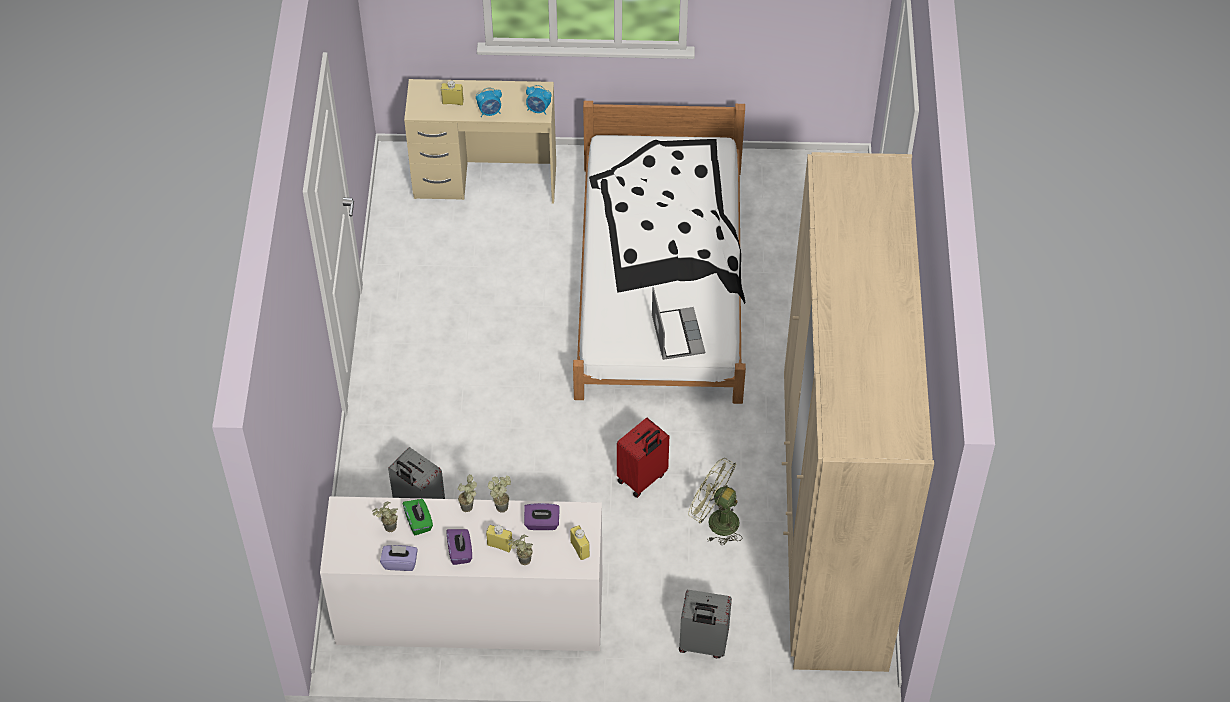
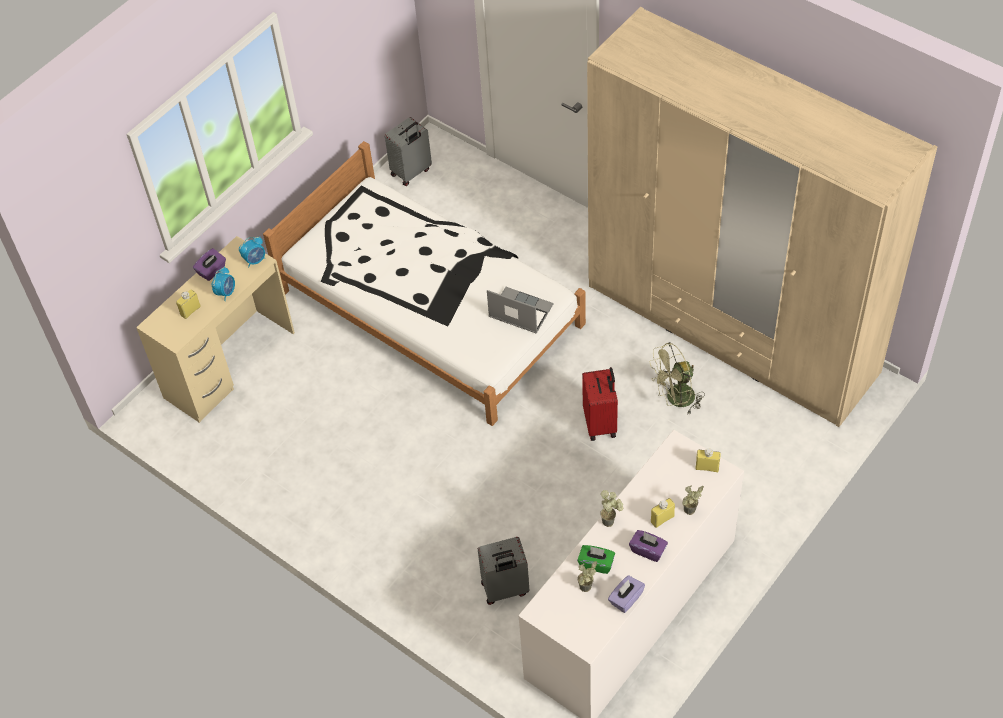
camera: 50 degrees left, 0 degrees up
(502, 504) = (624, 496): potted plant -> none
(542, 523) = (663, 479): purple tissue box -> purple tissue box (212, 271)
(702, 644) = (777, 470): grey suitcase -> grey suitcase (411, 172)

